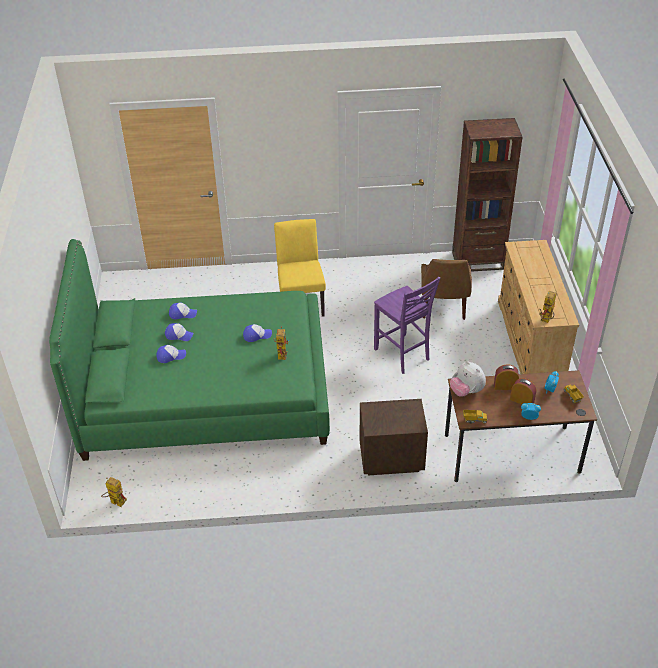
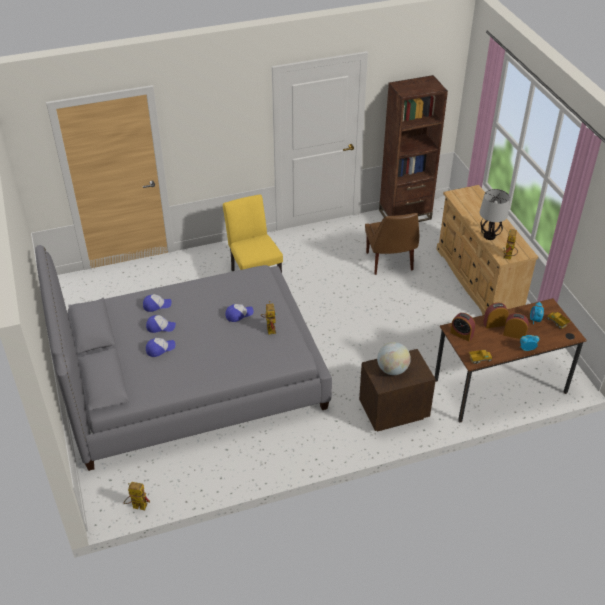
camera: 15 degrees left, 0 degrees up
(205, 390) = (190, 378): green bed -> grey bed
(387, 415) = (392, 369): none -> globe
(402, 355) = (368, 312): purple chair -> none
(466, 391) = (461, 334): plush toy -> alarm clock
(535, 295) = (489, 236): none -> table lamp

